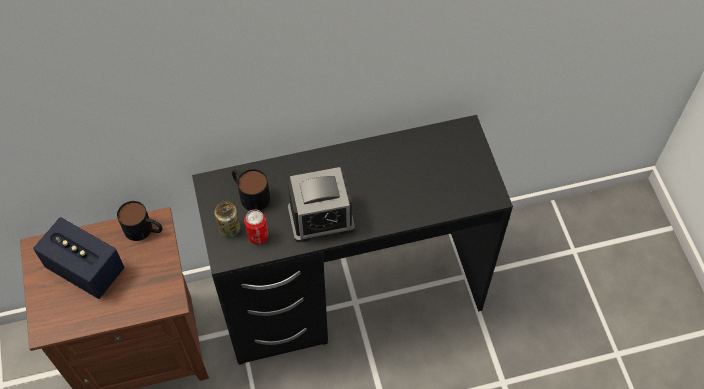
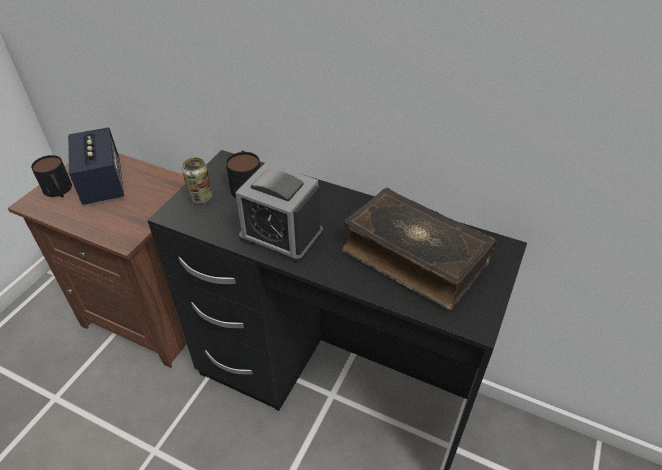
camera: 40 degrees right, 15 degrees down
(144, 230) = (168, 184): mug -> mug (59, 191)
(258, 236) = (214, 216): can -> none
(420, 175) = (413, 257): none -> book

